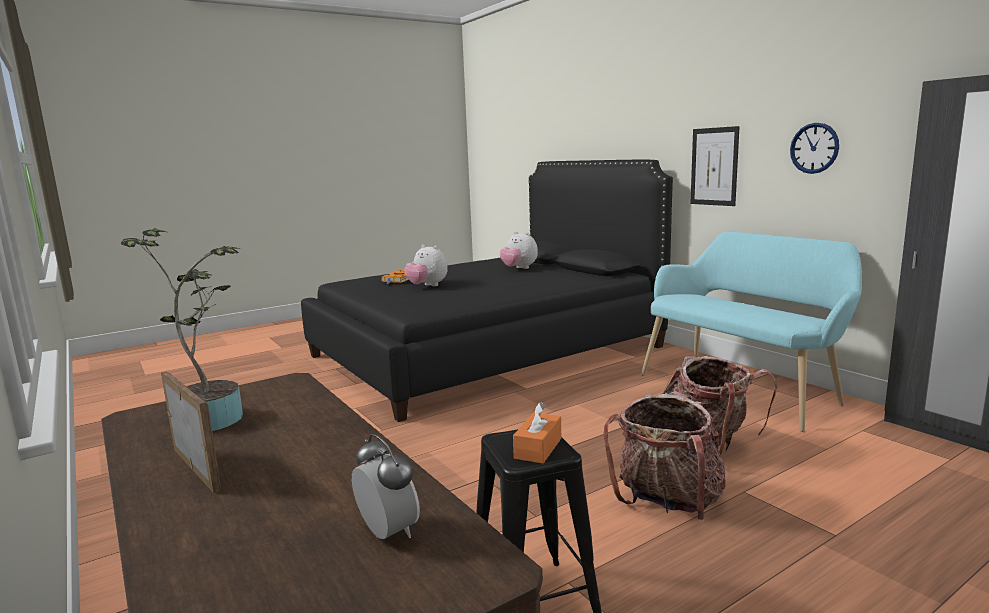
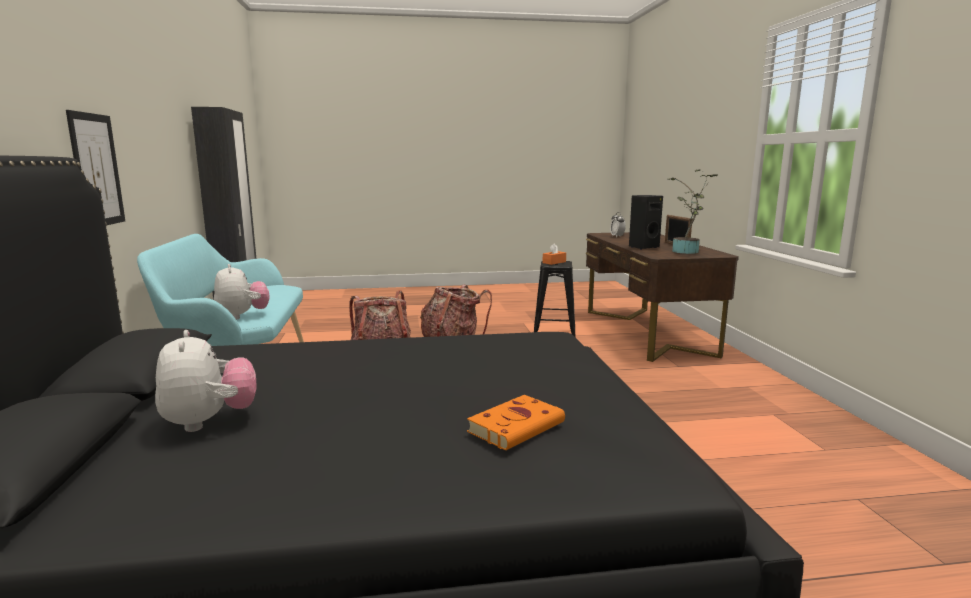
camera: 155 degrees left, 0 degrees up
(308, 425) = (643, 247): none -> black speaker
(427, 286) = (479, 395): plush toy -> plush toy (242, 316)
(814, 148) = (154, 150): wall clock -> none

